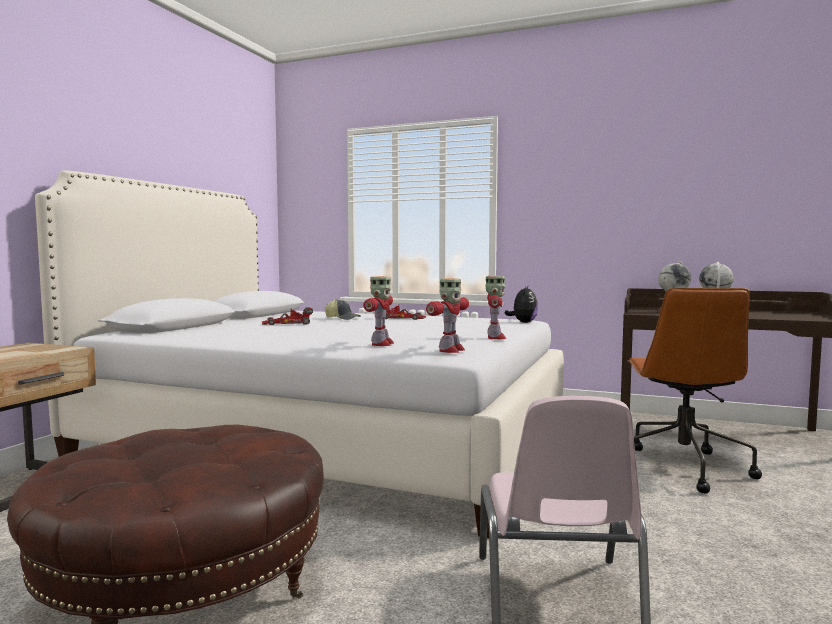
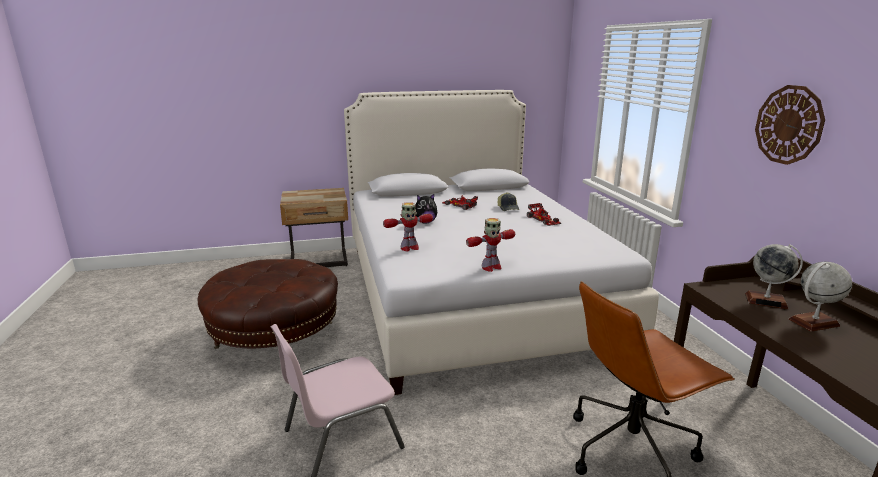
camera: 55 degrees right, 15 degrees up
(450, 350) = (413, 269): toy robot -> none
(523, 322) = (605, 256): plush toy -> plush toy (425, 222)
(603, 190) = (789, 125): none -> wall clock

